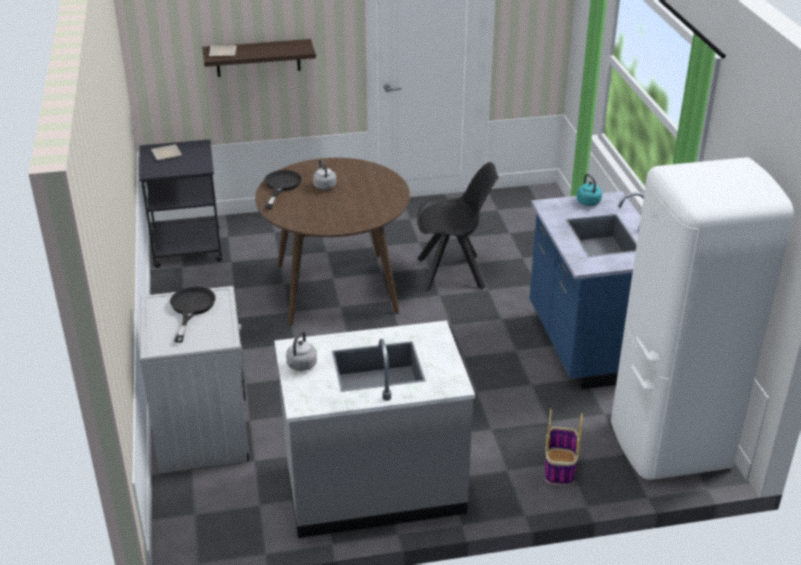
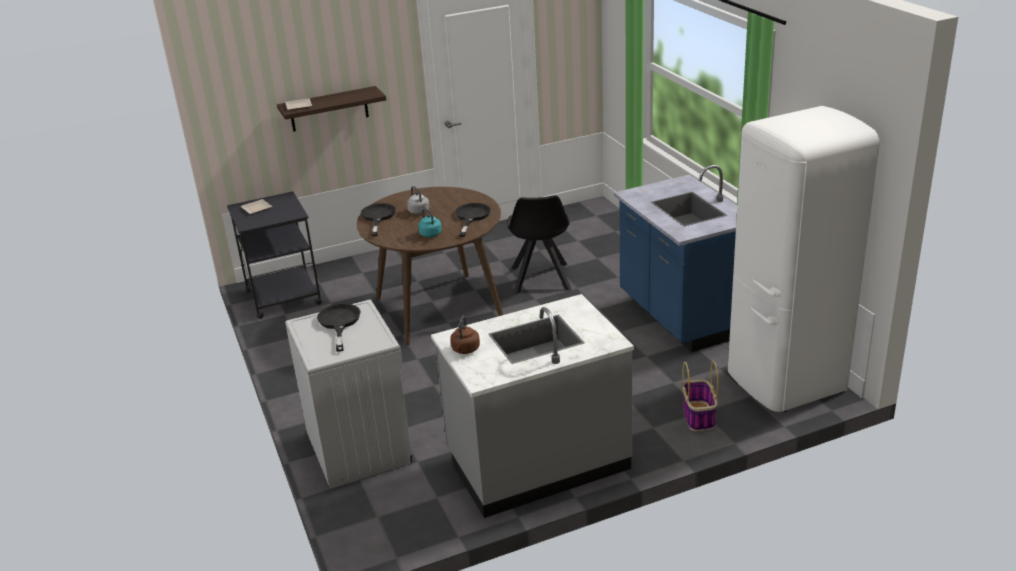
camera: 10 degrees left, 5 degrees down
(301, 366) = (465, 350): grey kettle -> brown kettle
(375, 202) = (471, 217): none -> black frying pan
(453, 273) = (540, 280): black chair -> black chair turned 105 degrees clockwise
(589, 203) = (665, 187): turquoise kettle -> turquoise kettle (431, 235)

